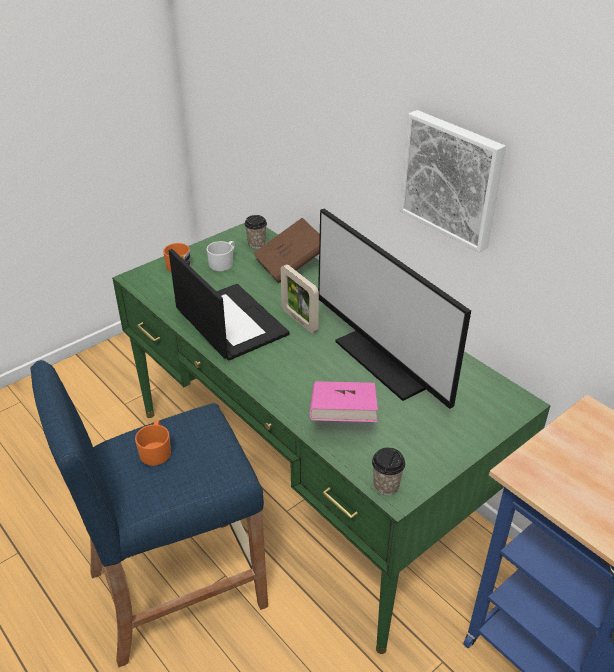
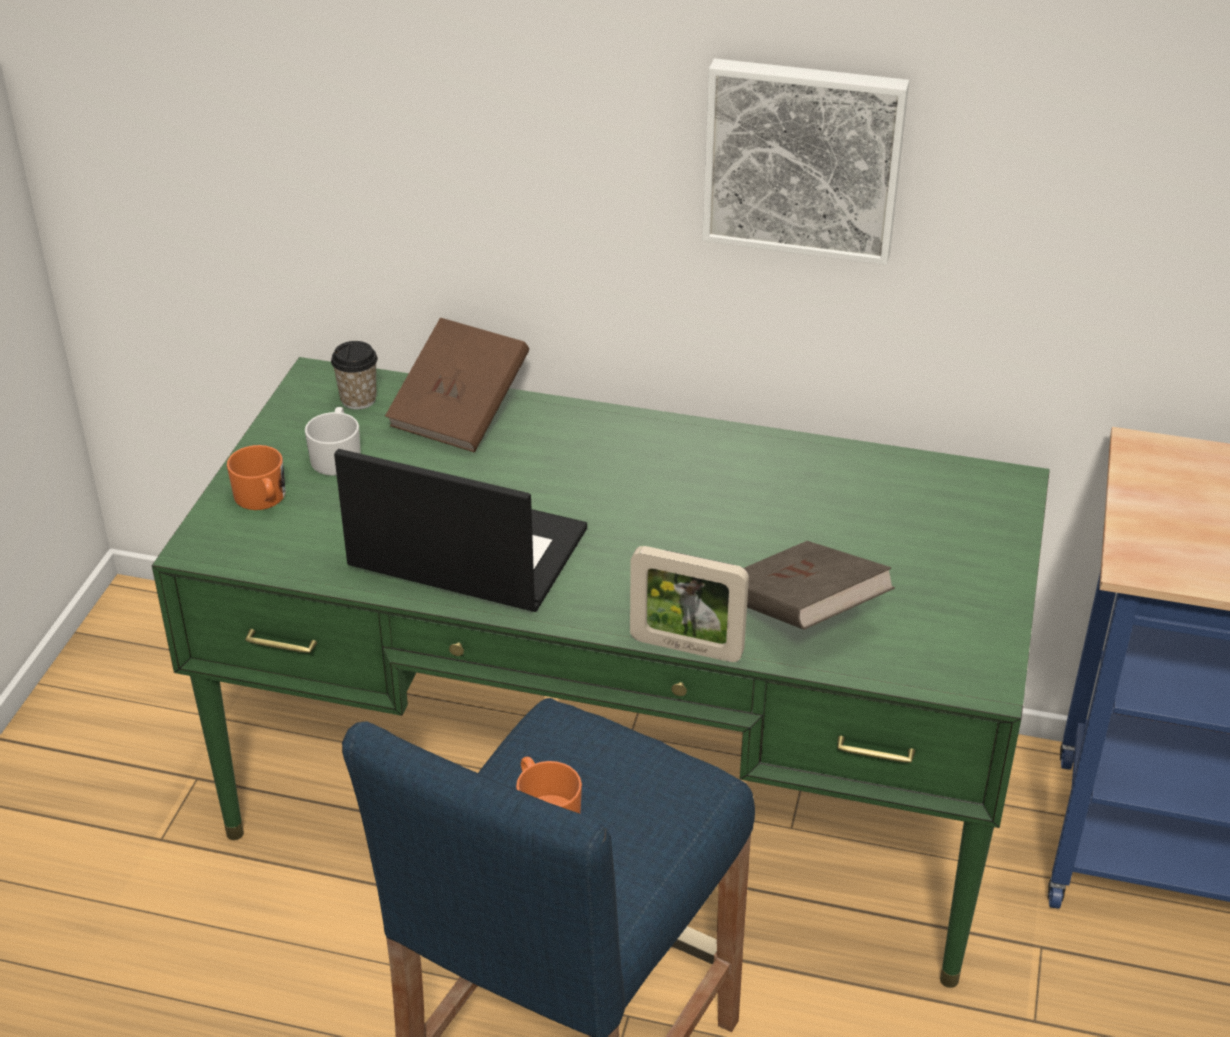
camera: 35 degrees left, 0 degrees up
(299, 320) = (578, 499): picture frame -> picture frame (686, 647)
(342, 416) = (801, 613): pink book -> brown book
(386, 485) = (958, 678): cup -> none
(390, 359) = (778, 499): monitor -> none

